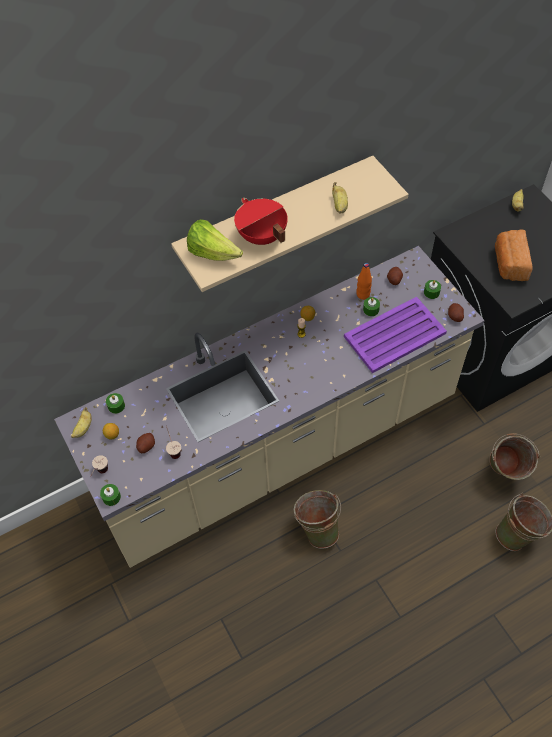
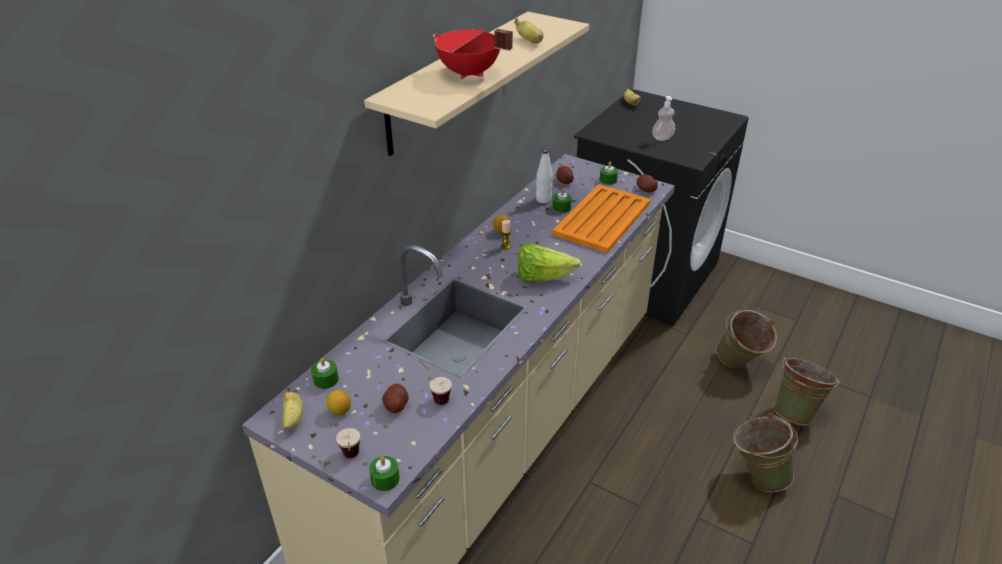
camera: 30 degrees left, 20 degrees down
(213, 253) = (424, 95): lettuce -> lettuce (542, 277)
(317, 528) = (597, 494): green bucket -> green bucket (756, 475)
(363, 295) = (543, 199): orange bottle -> white bottle
(395, 335) = (603, 218): purple tray -> orange tray
(509, 264) = (662, 138): bread -> soap dispenser

